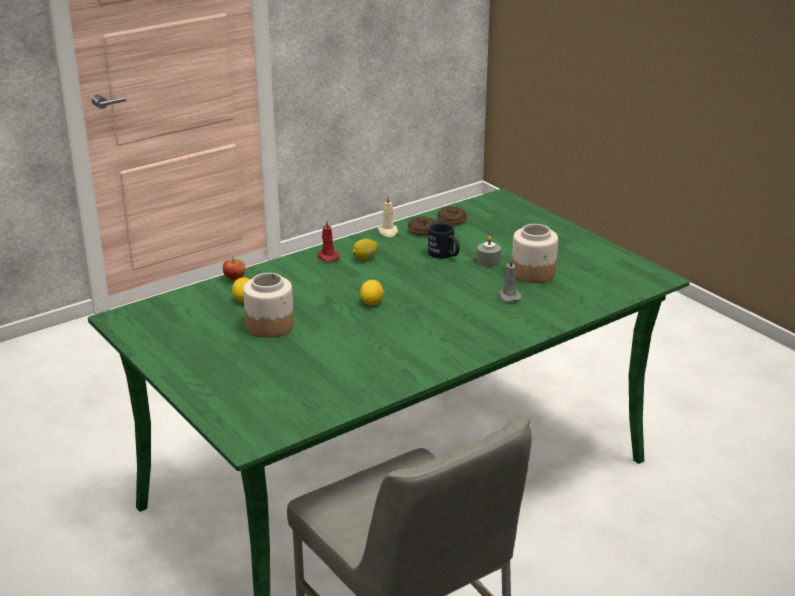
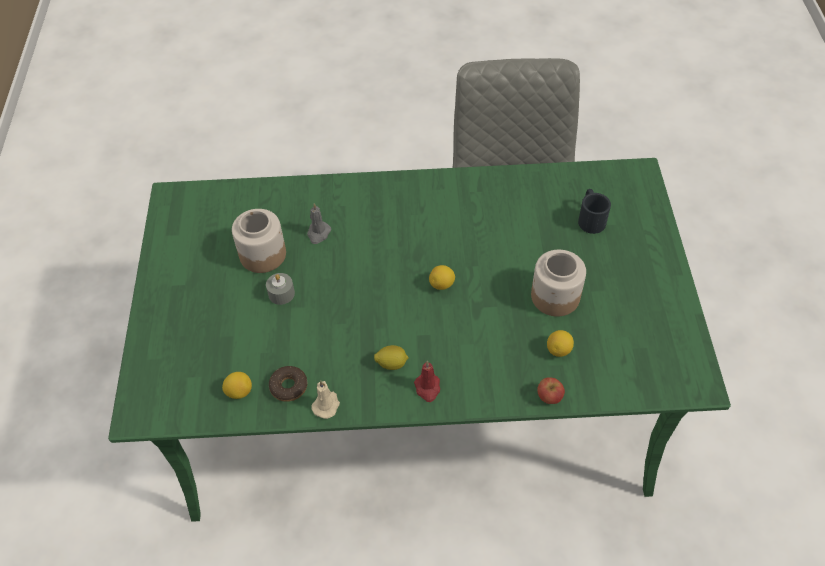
camera: 145 degrees left, 25 degrees up
(444, 255) = (310, 327): black mug -> black mug (590, 218)
(451, 220) = (239, 392): donut -> lemon

